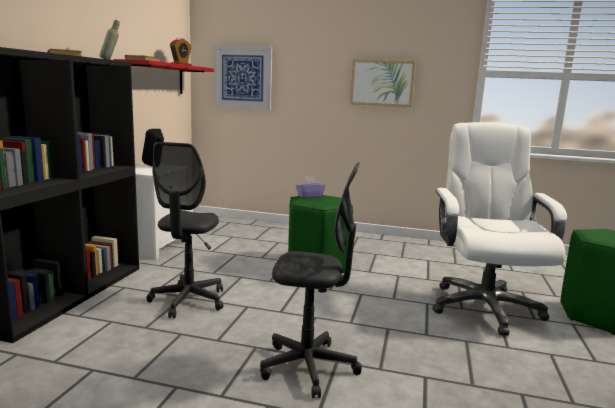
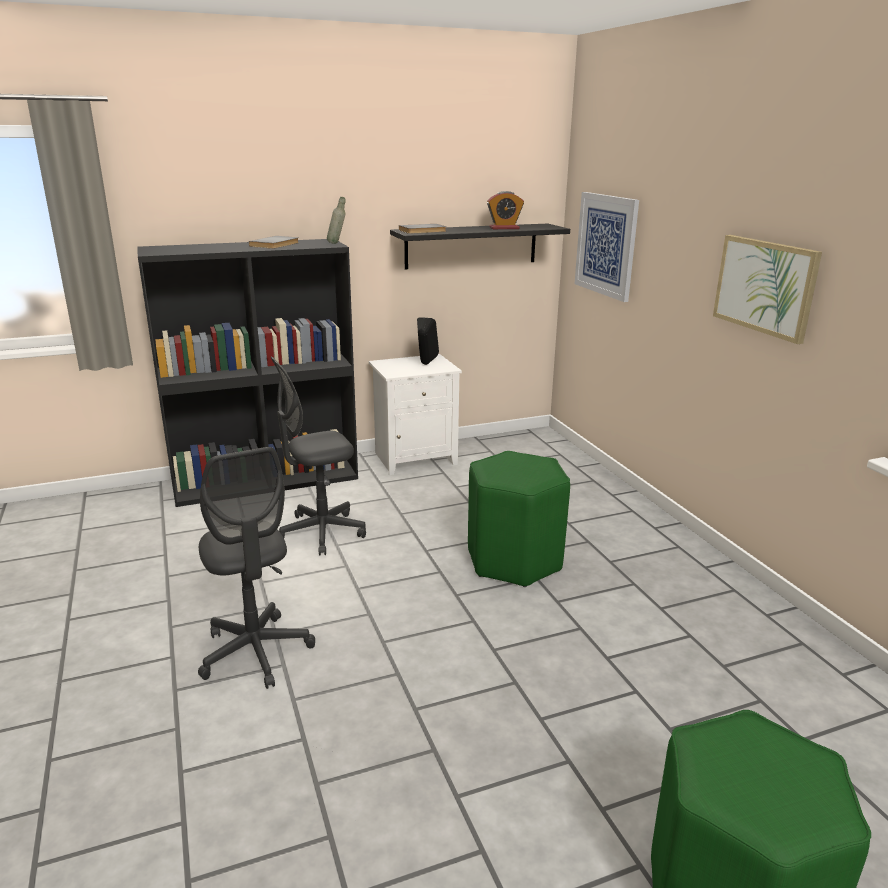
camera: 55 degrees right, 10 degrees up
(154, 78) = (471, 246): red shelf -> black shelf
(309, 196) = (522, 458): purple tissue box -> none
(484, 307) = (573, 741): white office chair -> none

